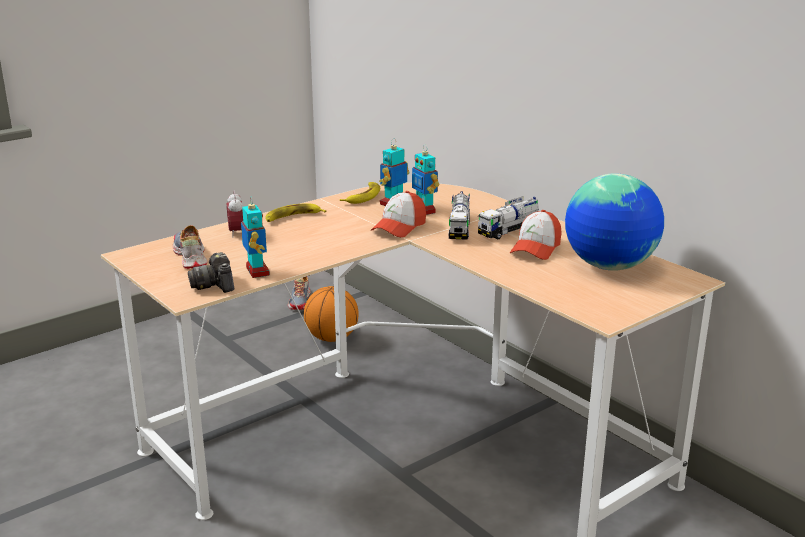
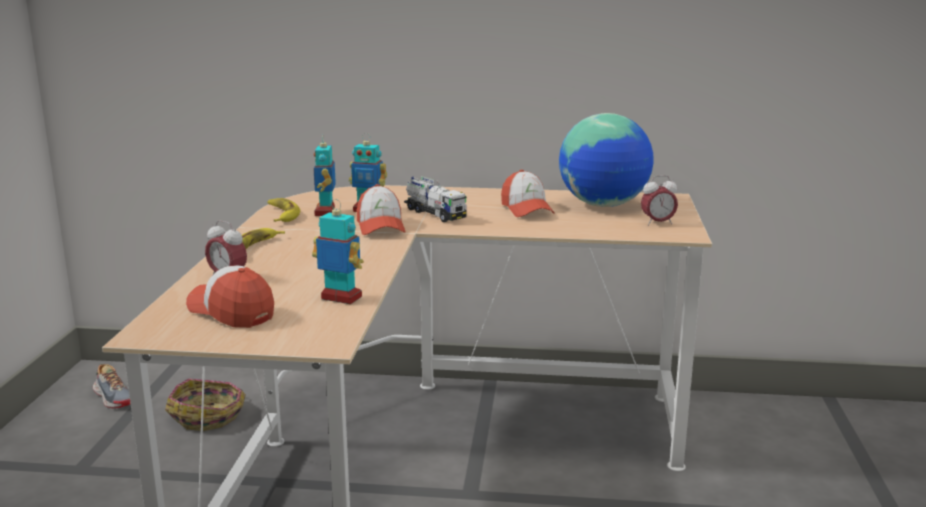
camera: 45 degrees left, 5 degrees down
(190, 257) = (231, 312): shoe -> cap
(215, 285) = (327, 323): camera -> none
(332, 338) = (209, 416): basketball -> basket
(509, 230) = (475, 204): toy truck -> none
(611, 299) = (657, 223): none -> alarm clock

